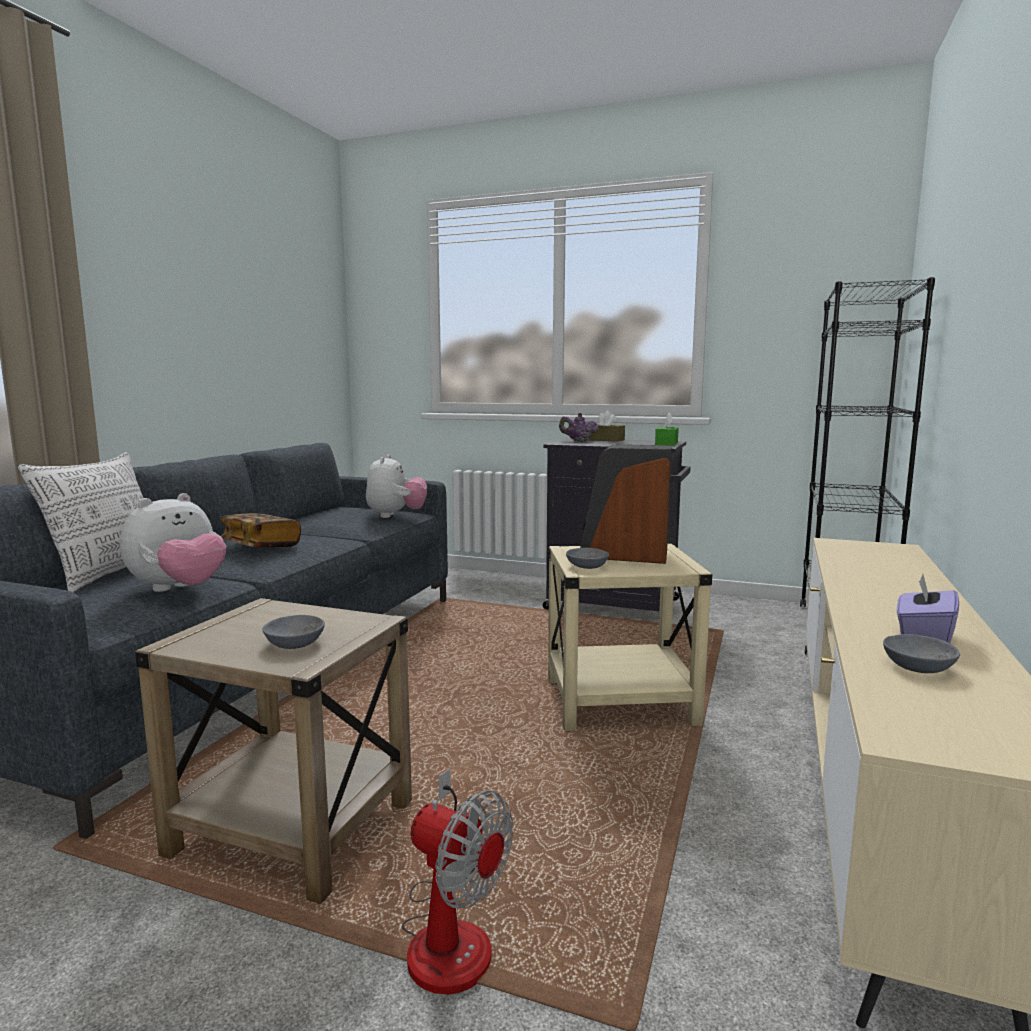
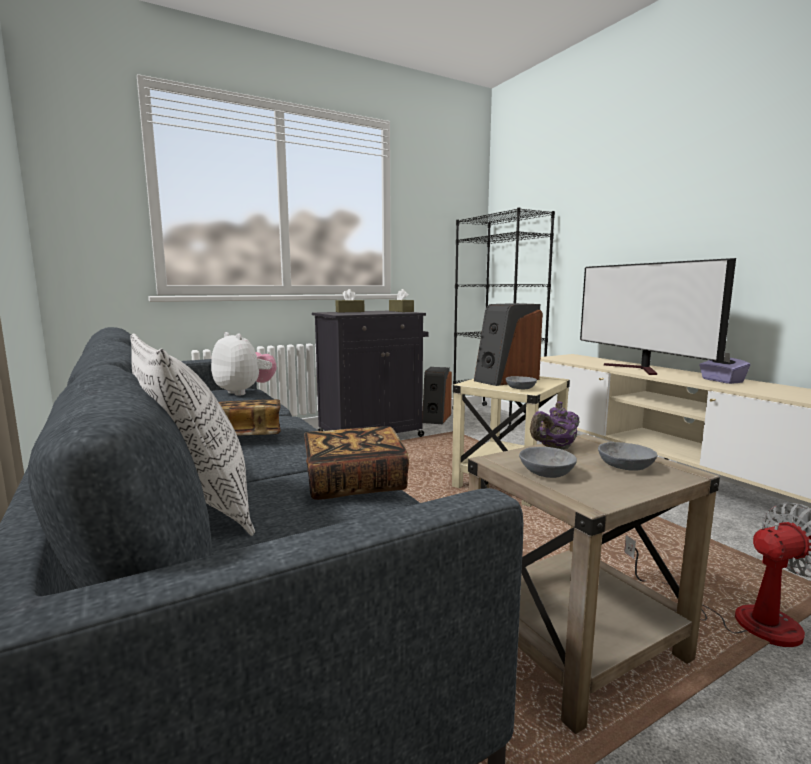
camera: 50 degrees left, 0 degrees up
(179, 589) = (355, 484): plush toy -> book
(578, 441) = (341, 313): purple teapot -> purple teapot (554, 448)
(666, 443) = (401, 311): green tissue box -> brown tissue box
(744, 609) = (436, 418): none -> speaker
(877, 587) = (639, 369): none -> television
(915, 666) = (761, 389): grey bowl -> grey bowl (544, 472)

